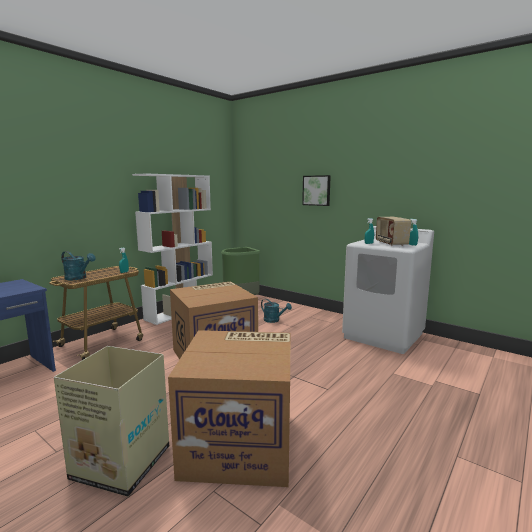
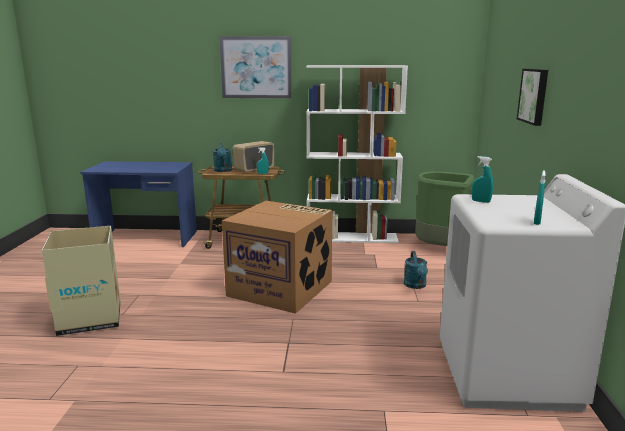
camera: 55 degrees right, 5 degrees up
(84, 175) = (256, 67): none -> picture
(240, 443) = (144, 355): cardboard box -> none
(390, 244) = (511, 211): radio -> radio (254, 169)

